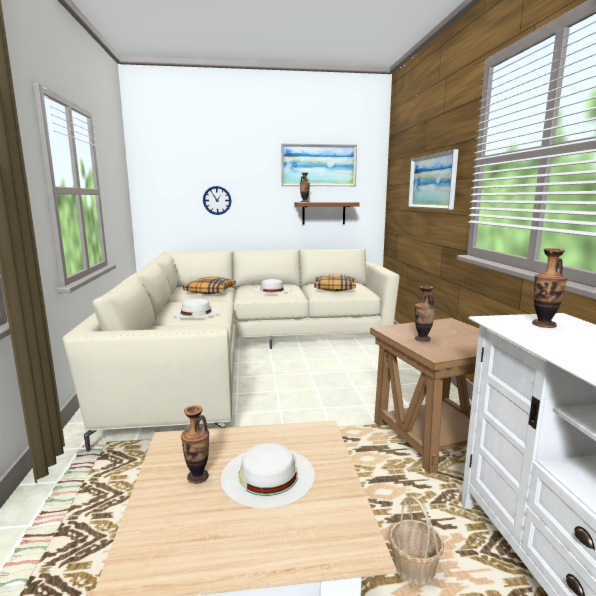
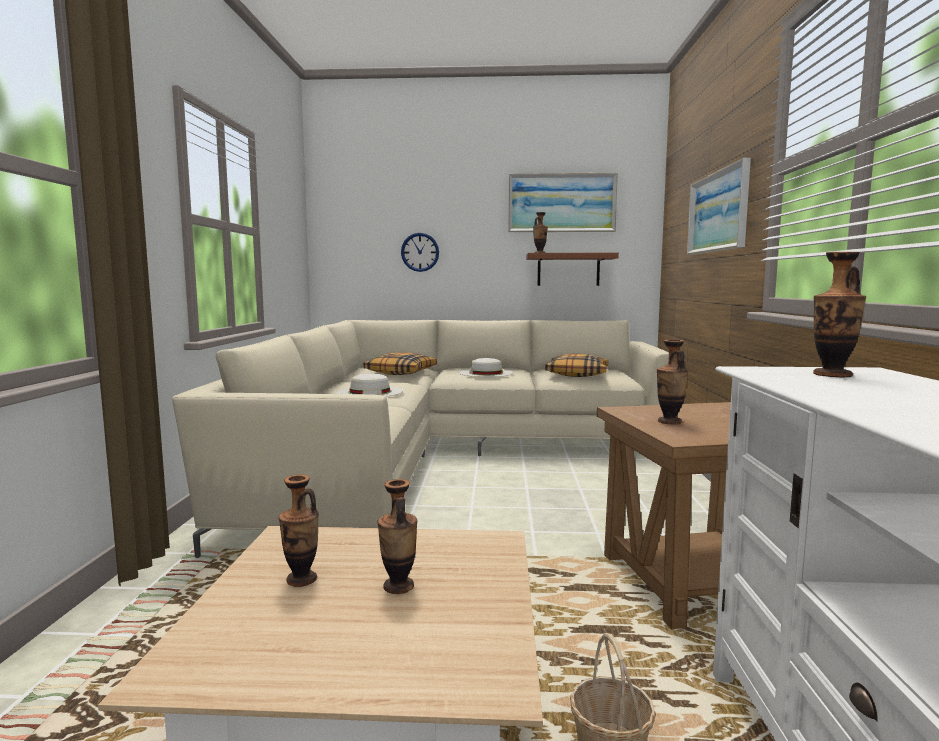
camera: 10 degrees right, 5 degrees down
(268, 475) = (398, 586): white hat -> vase

